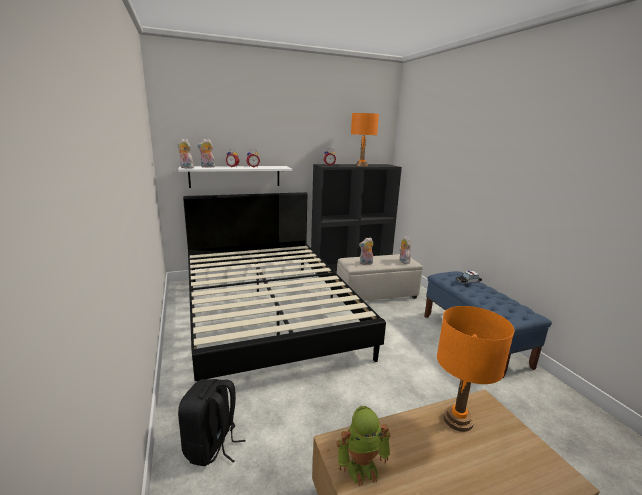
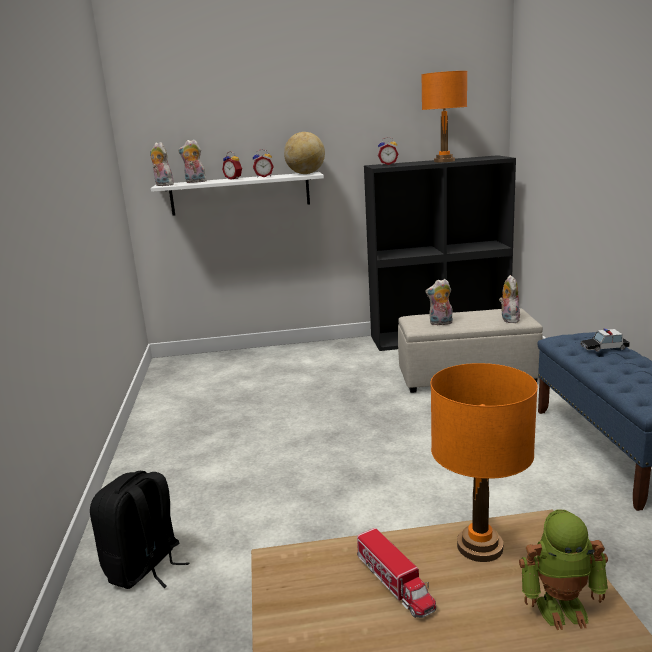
camera: 15 degrees right, 0 degrees up
(268, 312) = (280, 401): black bed -> none
(279, 167) = (306, 174): none -> globe
(362, 467) = (300, 590): toy robot -> toy robot (561, 606)
(420, 454) = (395, 583): none -> toy truck

